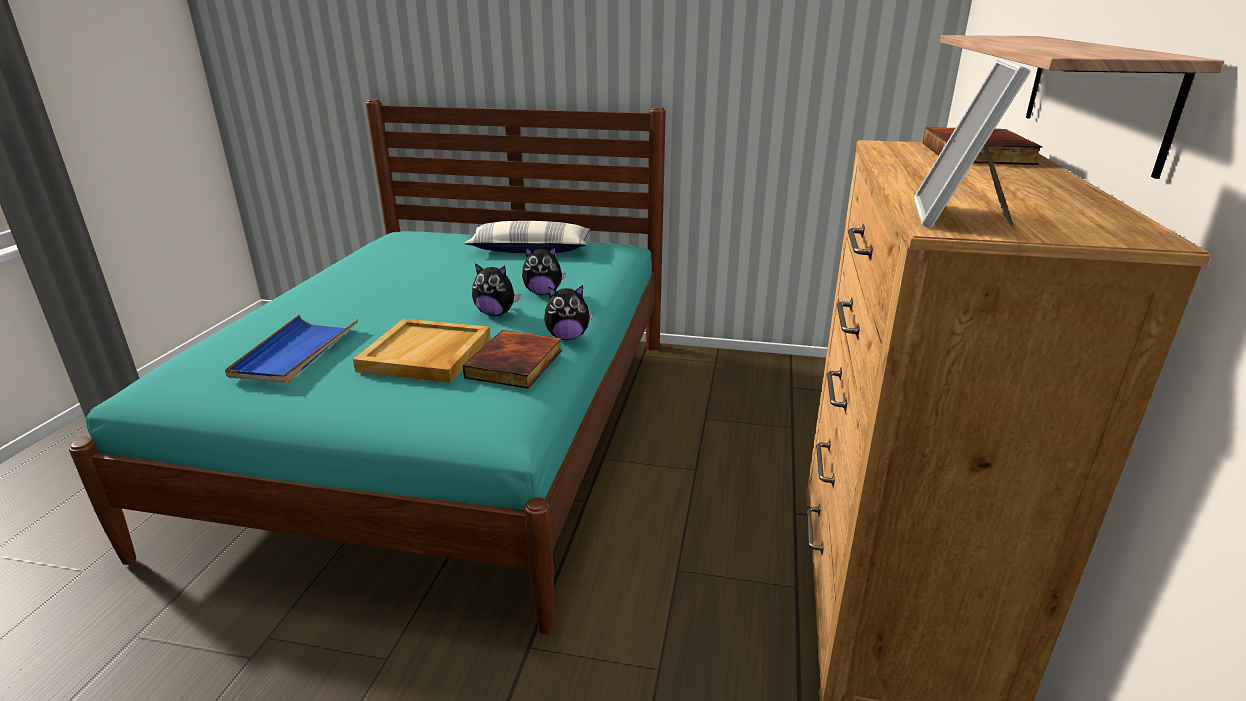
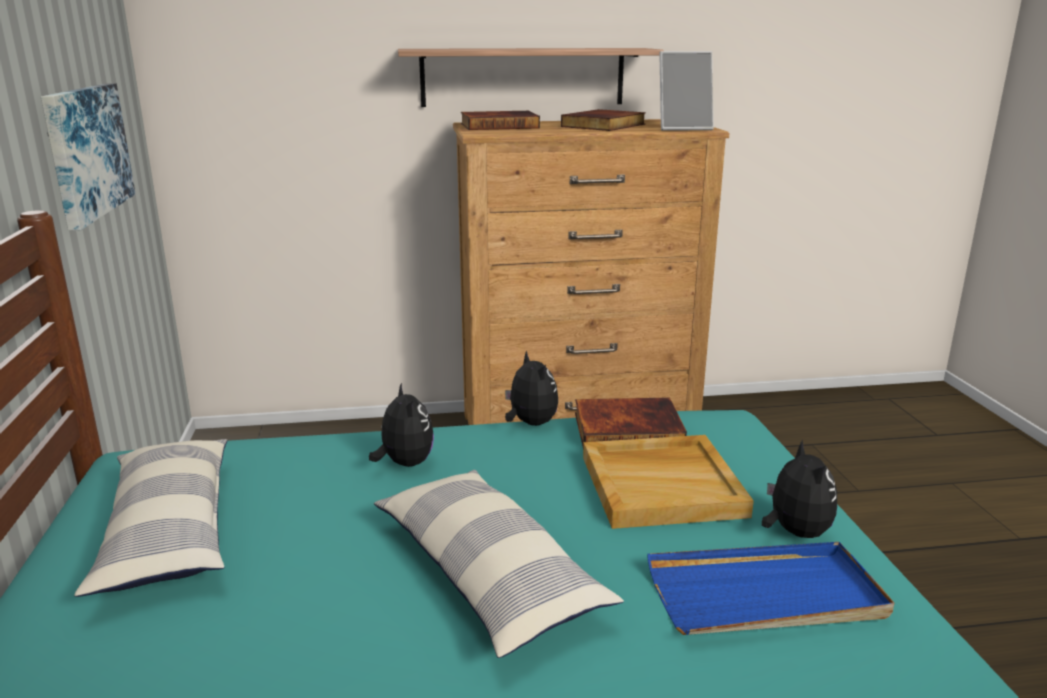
camera: 110 degrees left, 5 degrees down
(411, 297) = (486, 575): none -> pillow
(496, 313) = (504, 476): plush toy -> plush toy (795, 532)
(788, 93) = (86, 151): none -> picture
(994, 187) = (604, 125): none -> book

